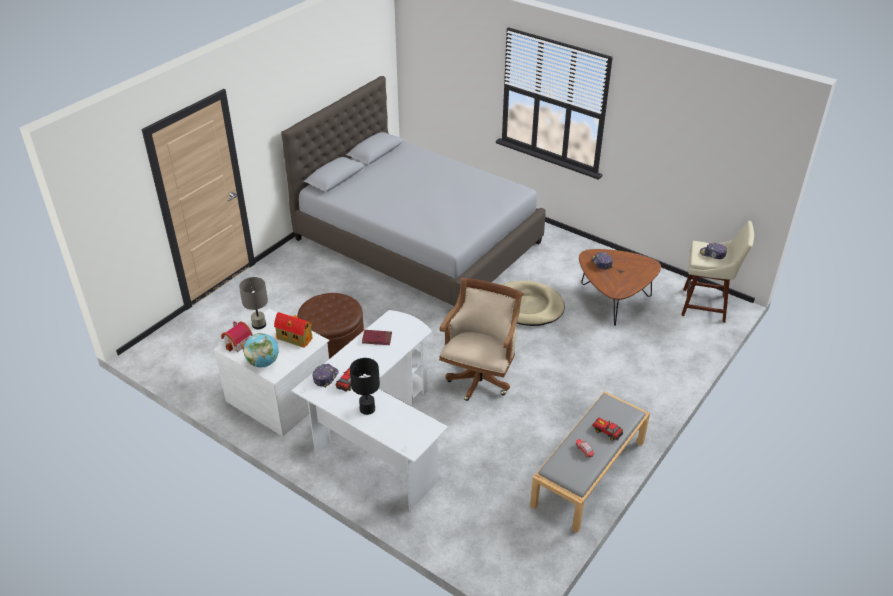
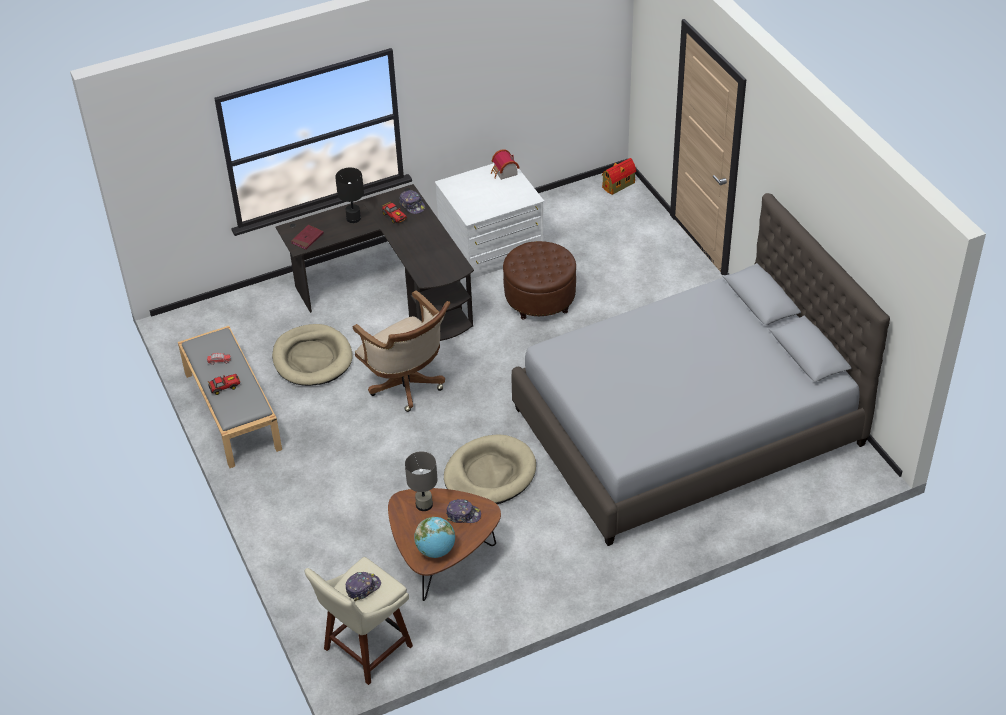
camera: 120 degrees right, 5 degrees up
(259, 325) = (523, 189): grey table lamp -> grey table lamp (424, 504)
(263, 363) = (467, 180): globe -> globe (436, 550)
(294, 338) = (486, 205): toy house -> toy house (619, 185)
(377, 338) = (437, 249): red book -> red book (307, 238)
(377, 436) = (392, 293): white desk -> black desk
(491, 451) = (312, 358): none -> beige dog bed

